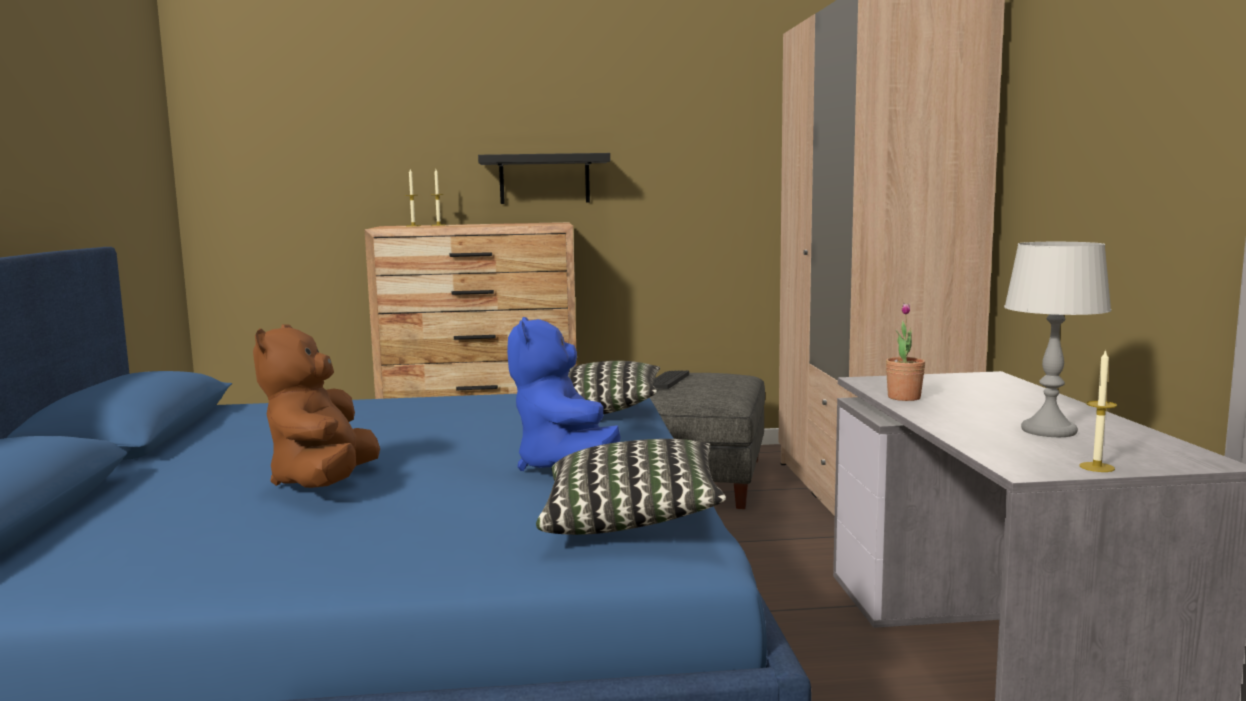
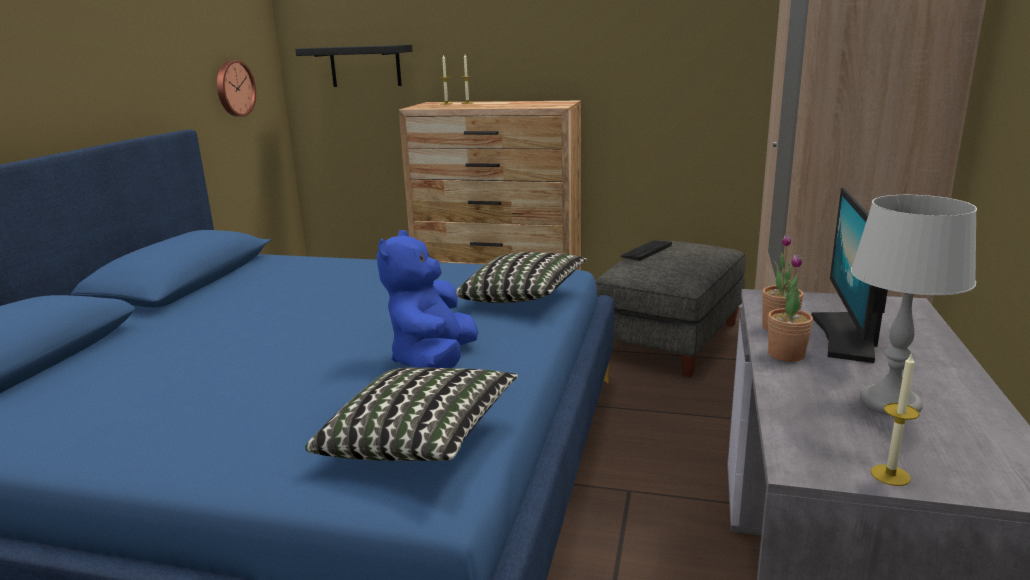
camera: 20 degrees right, 10 degrees up
(134, 204) = (234, 88): none -> wall clock
(324, 483) = (244, 354): brown plush toy -> none
(544, 179) = (560, 61): black shelf -> black shelf (365, 66)
(931, 412) = (786, 354): none -> potted plant
(967, 398) = (846, 337): none -> monitor

